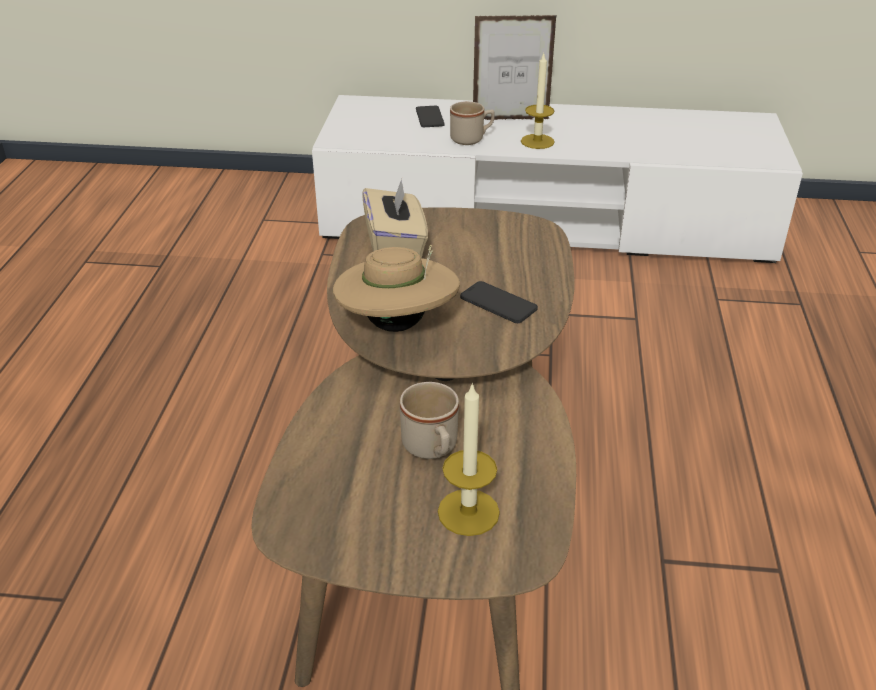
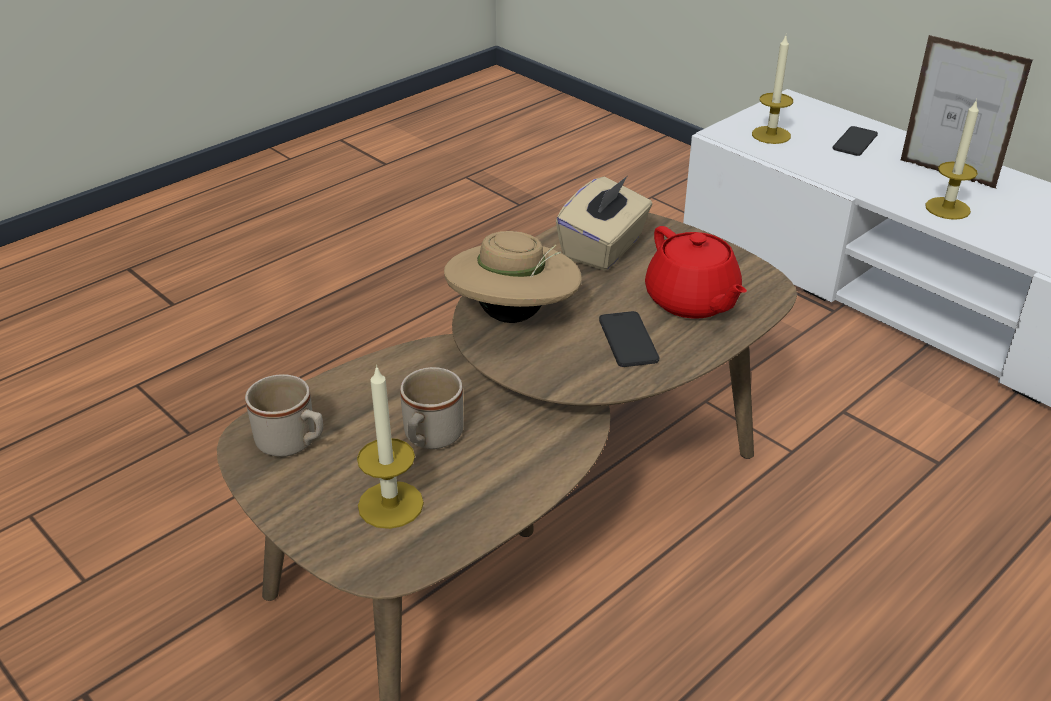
camera: 40 degrees right, 0 degrees up
(369, 131) = (771, 135): none -> candle
(471, 139) = (872, 180): beige mug -> beige mug (293, 443)
(503, 258) = (692, 302): none -> red teapot

